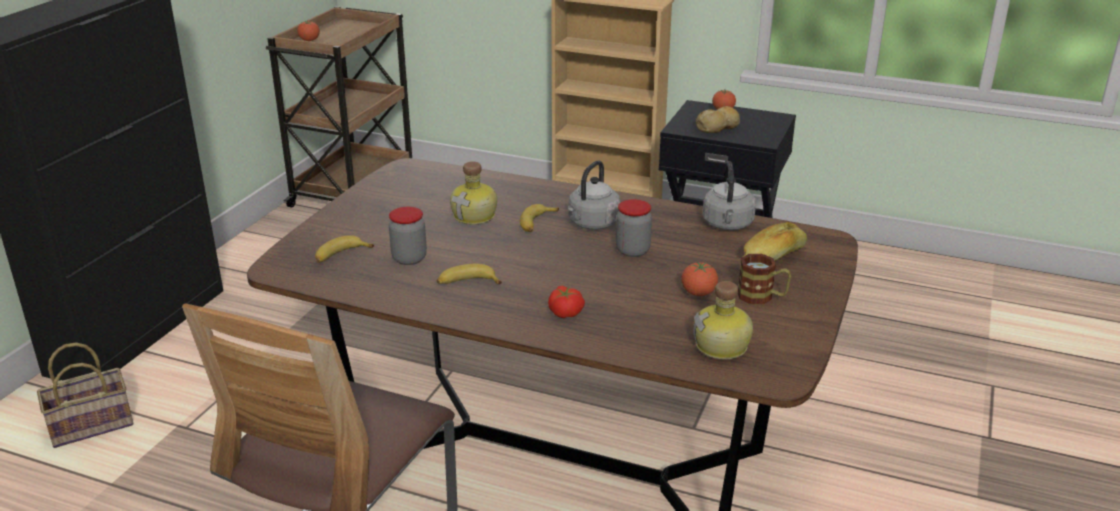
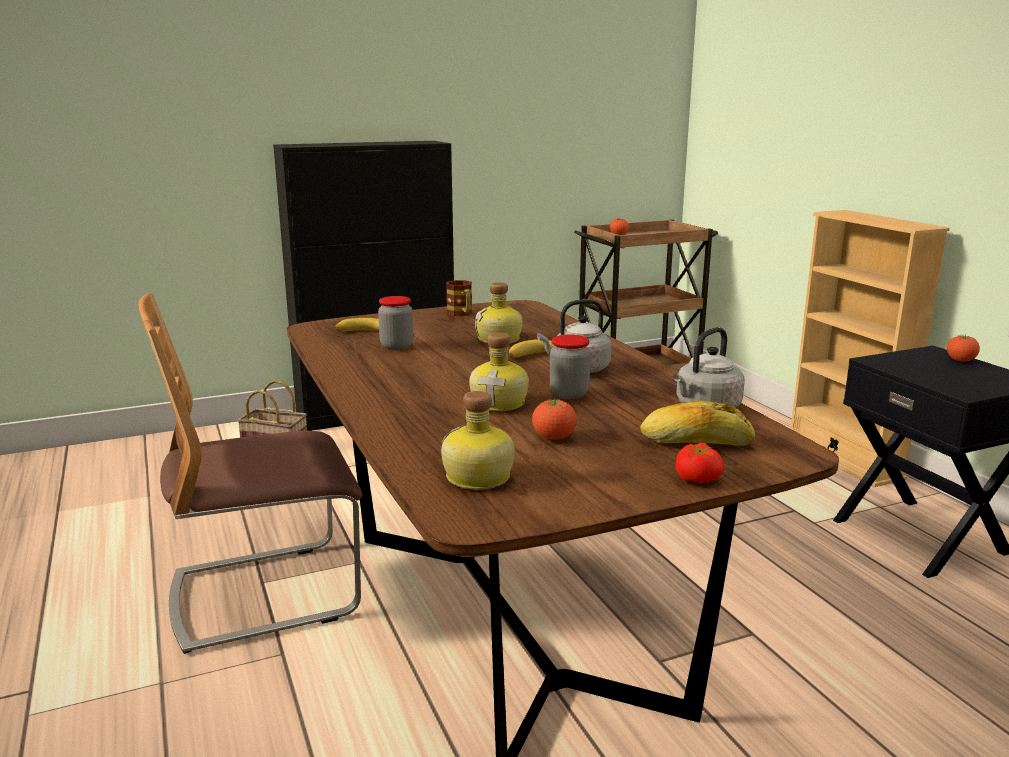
camera: 45 degrees right, 10 degrees down
(467, 283) = (397, 369): banana -> none
(566, 312) = (417, 408): tomato -> tomato (698, 478)
(609, 280) = (500, 403): none -> bottle
(718, 127) = (927, 370): bread -> none
(762, 297) = (608, 463): mug -> mug (461, 314)

